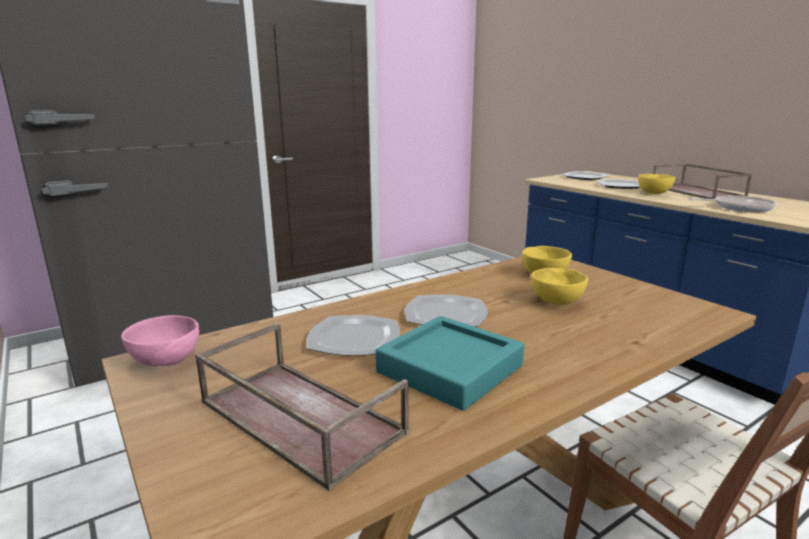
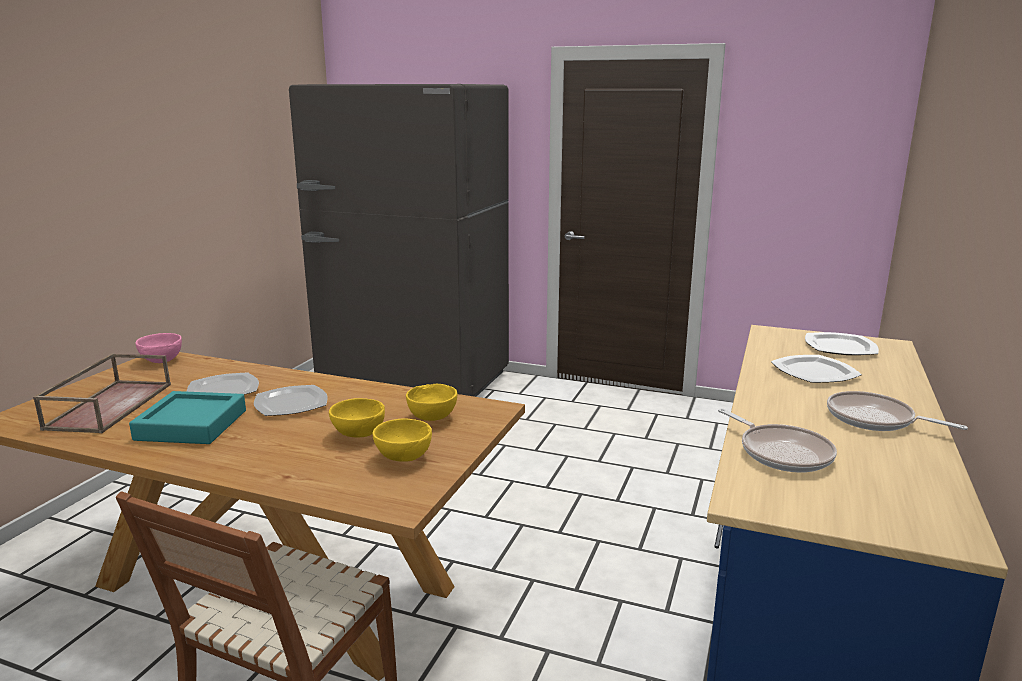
camera: 55 degrees right, 0 degrees up
(654, 193) = (792, 395): yellow bowl -> yellow bowl (404, 458)
(698, 192) = (875, 419): brown tray -> frying pan

